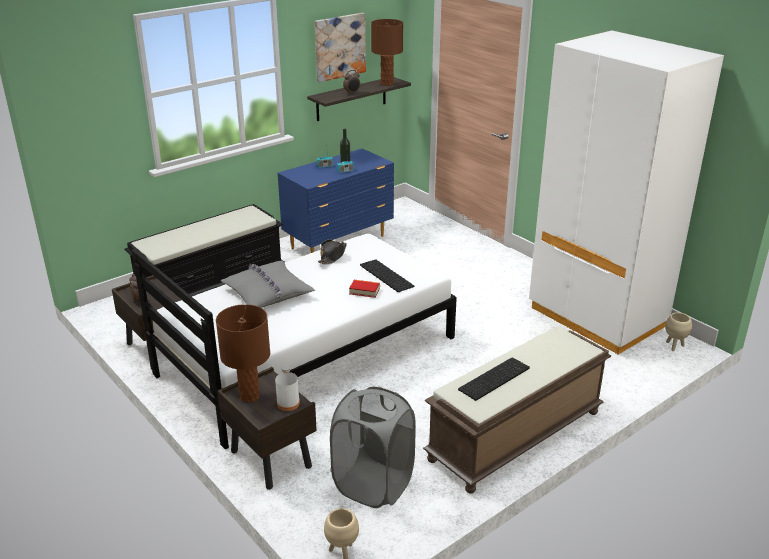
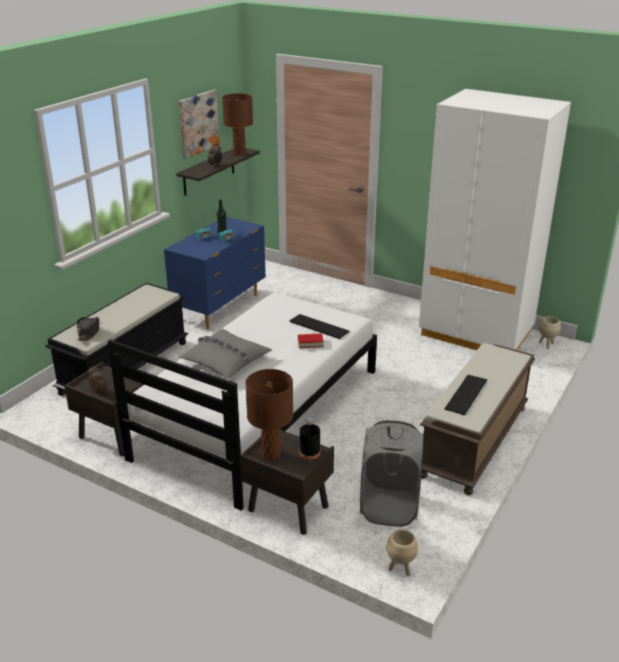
camera: 20 degrees left, 0 degrees up
(288, 403) = (309, 452): white bottle -> black bottle
(332, 256) = (259, 317): black hat -> black hat (89, 332)

